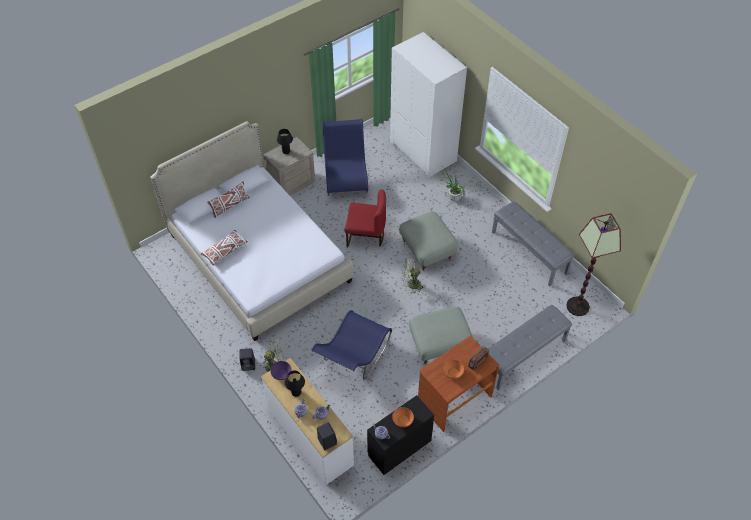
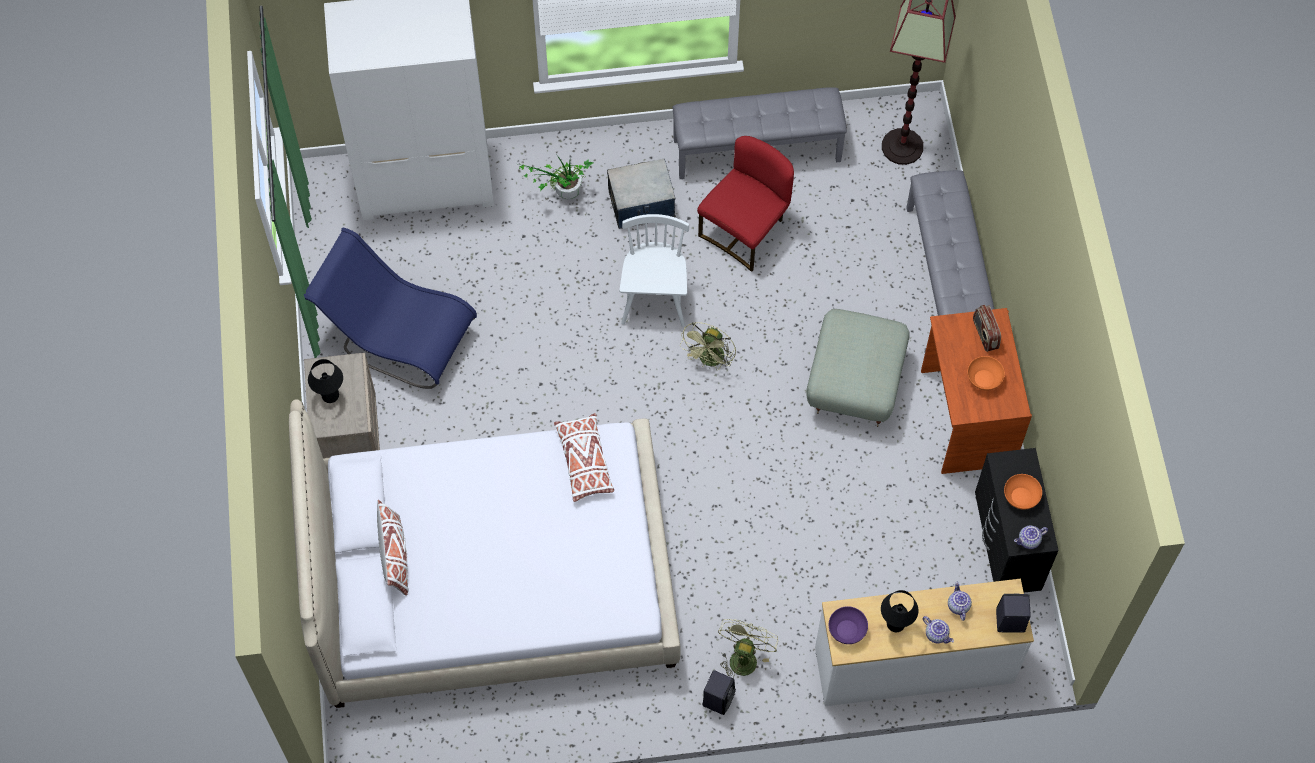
camera: 60 degrees left, 10 degrees up
(224, 251) = (499, 612): white pillow -> white pillow (584, 461)
(353, 359) = (804, 526): blue chair -> none
(365, 236) = (559, 375): red chair -> red chair (745, 231)
(427, 250) = (654, 296): grey ottoman -> white chair
(468, 225) = (641, 205): none -> storage box

